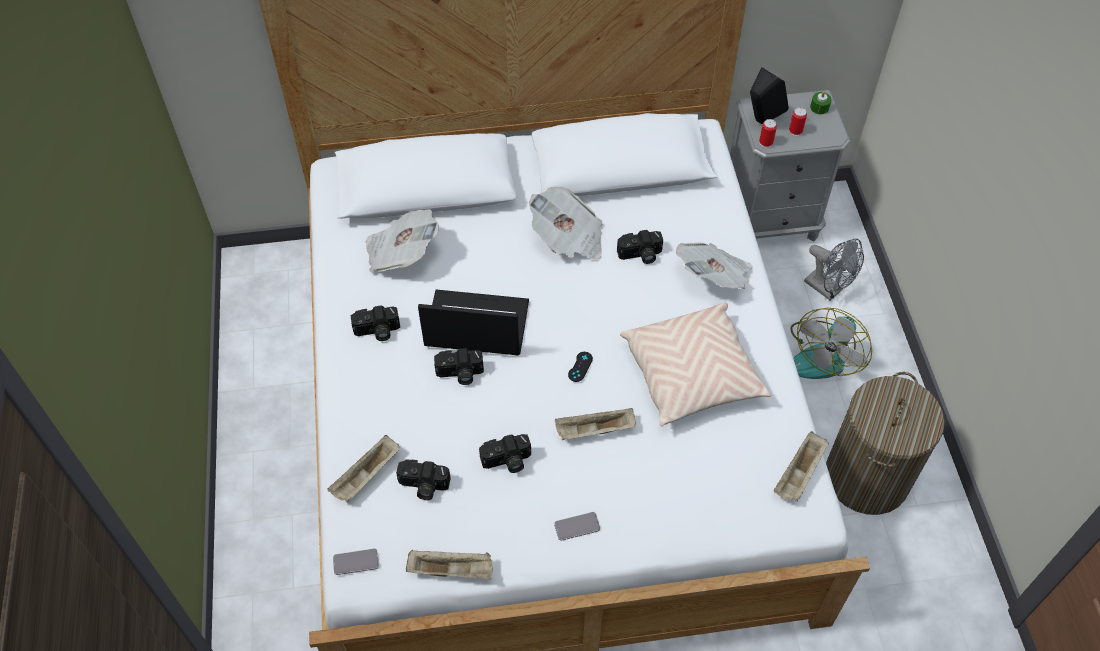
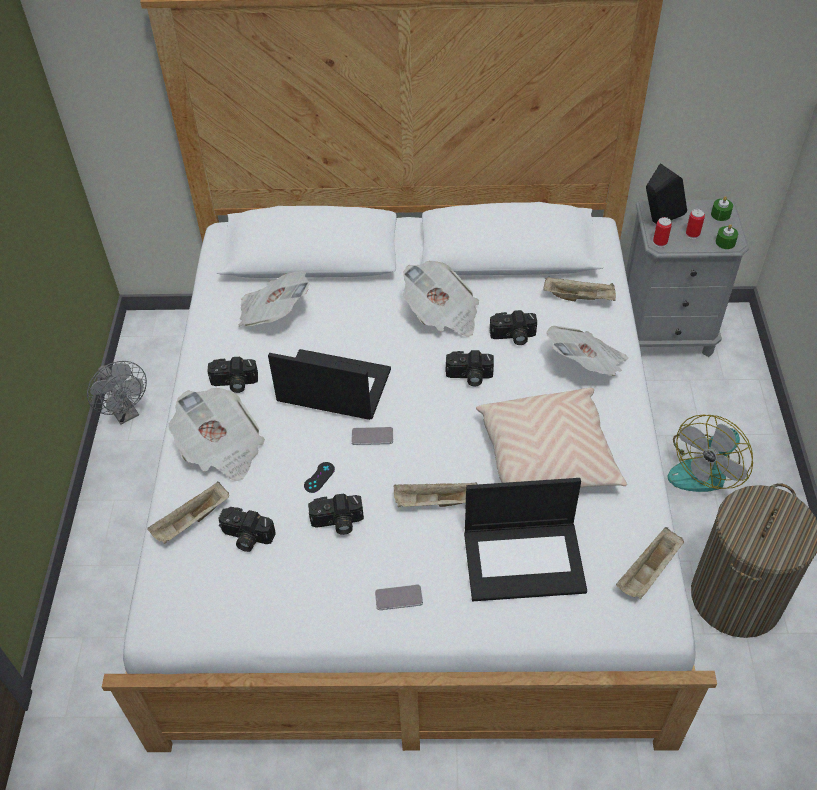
camera: 10 degrees right, 5 degrees down
(355, 562) = (161, 606): phone -> phone (372, 436)
(379, 400) = (221, 449): none -> newspaper
(452, 570) = (258, 626): beige tray -> beige tray (579, 298)
(459, 374) = (307, 432): camera -> camera (469, 376)
(580, 367) = (431, 437): black game controller -> black game controller (319, 477)
(686, 476) = (525, 559): none -> laptop
(827, 137) = (725, 242): none -> green candle
(828, 289) = (717, 404): grey fan -> grey fan (126, 413)

